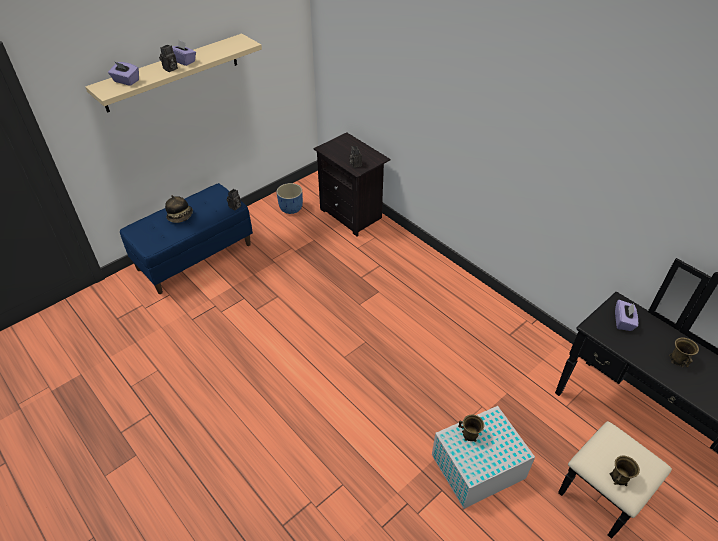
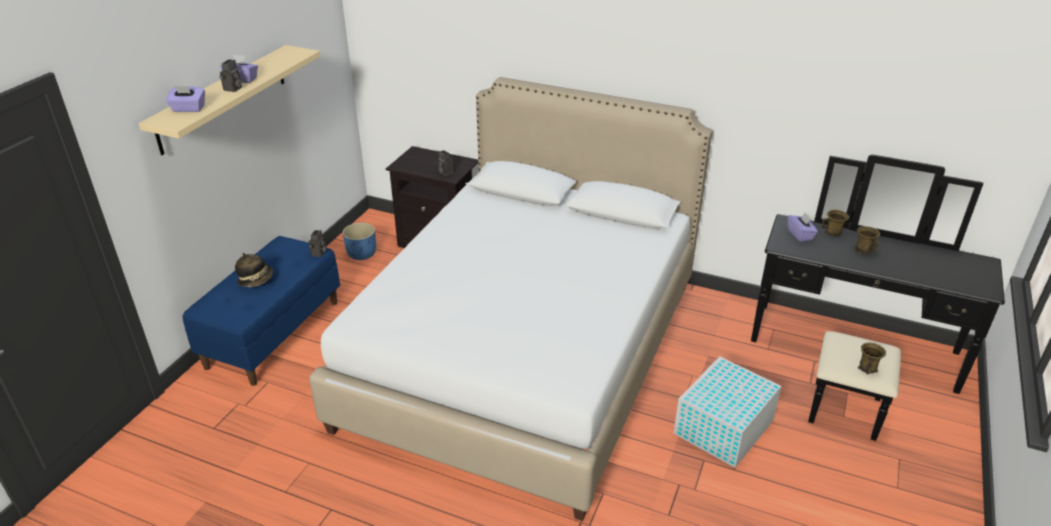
camera: 25 degrees left, 10 degrees down
(359, 335) = (525, 352): none -> white bed
(470, 435) = (712, 389): brown mug -> brown mug (833, 233)

